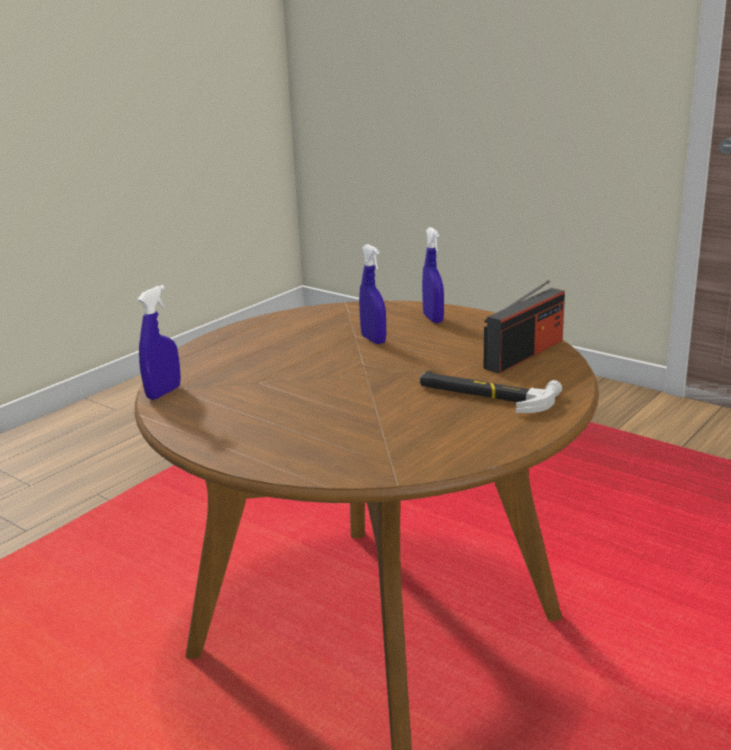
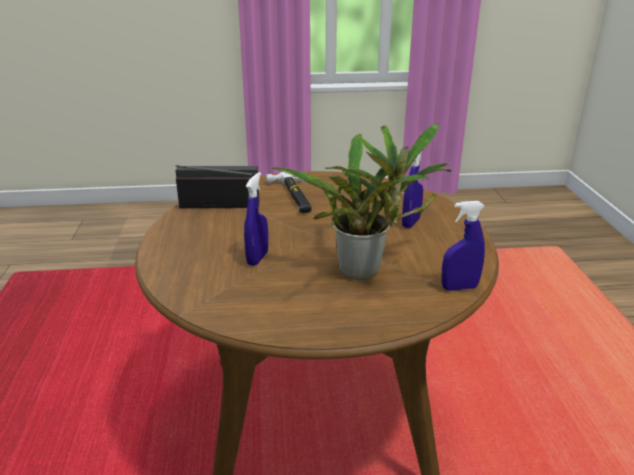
camera: 135 degrees left, 5 degrees up
(266, 369) = (366, 271): none -> potted plant
(433, 319) = (184, 255): blue spray bottle -> blue spray bottle (411, 222)

